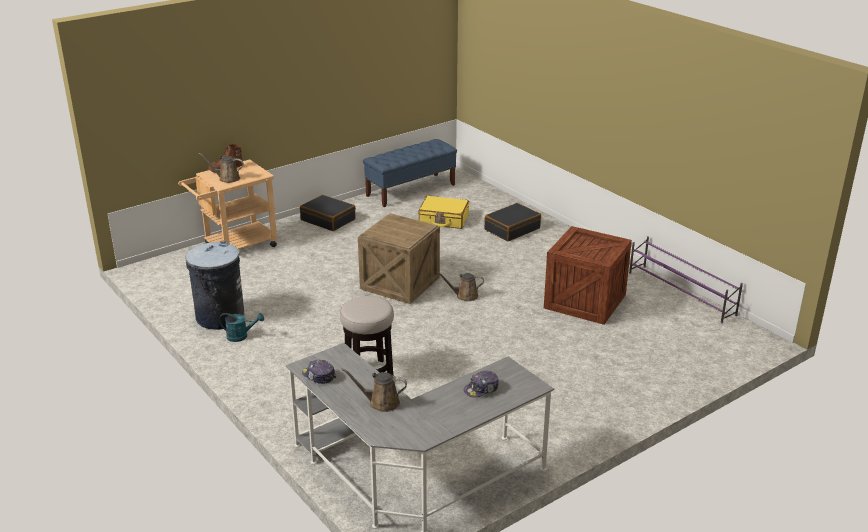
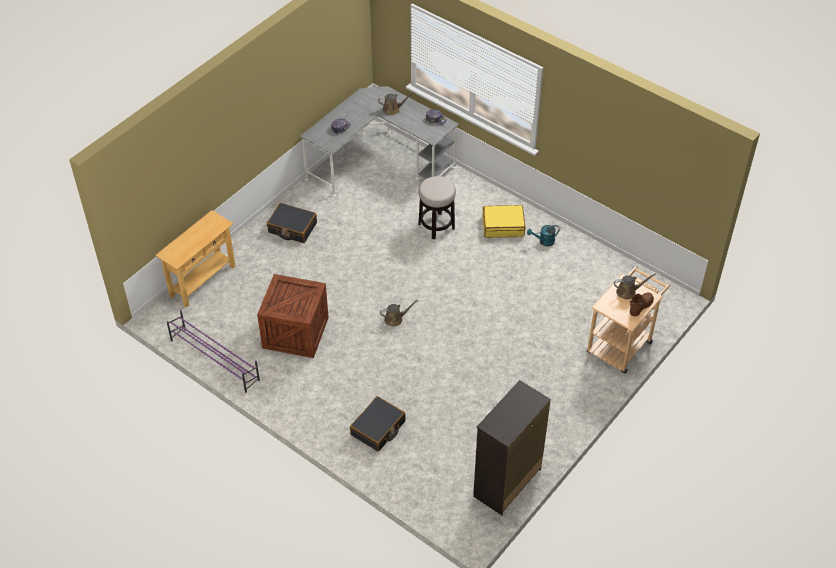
camera: 165 degrees right, 20 degrees up
(219, 317) = (573, 256): grey trash can -> none
(328, 220) = (563, 405): black suitcase -> black suitcase (292, 228)
(399, 284) = (454, 322): crate -> none
(411, 190) = (506, 483): blue bench -> black dresser
(443, 219) = (450, 431): yellow suitcase -> yellow suitcase (503, 226)
(705, 364) = (202, 281): none -> beige console table

